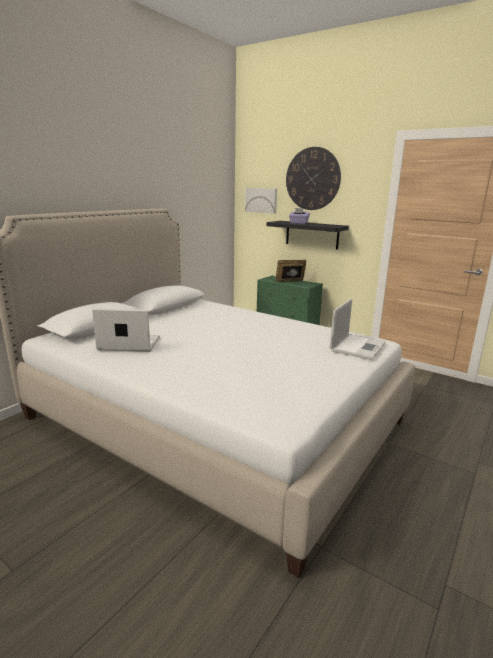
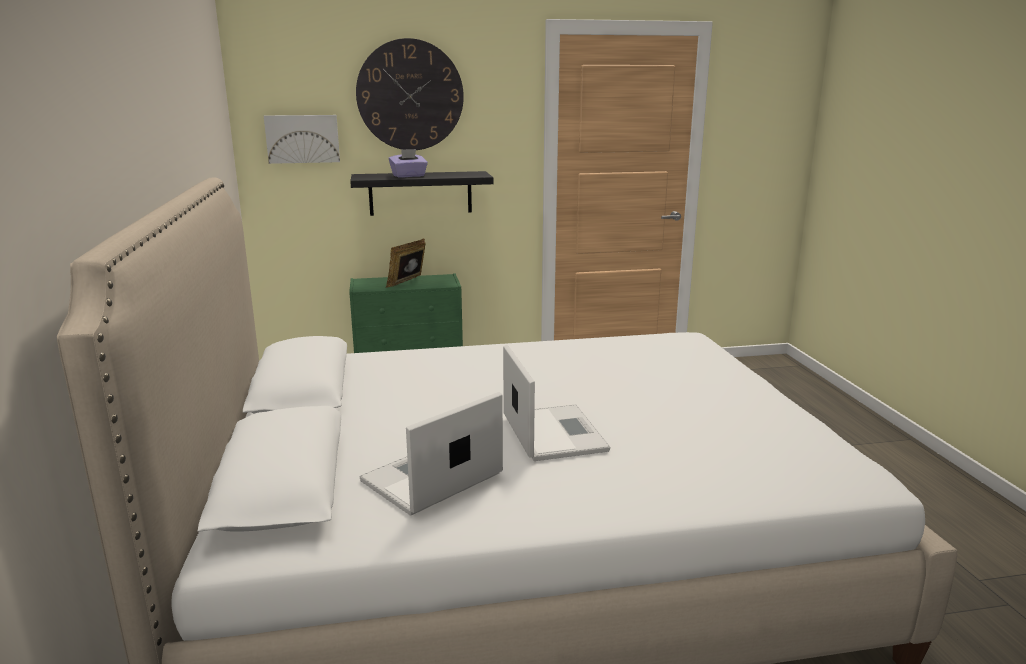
camera: 45 degrees left, 0 degrees up
(358, 346) = (691, 351): laptop -> laptop (552, 432)

